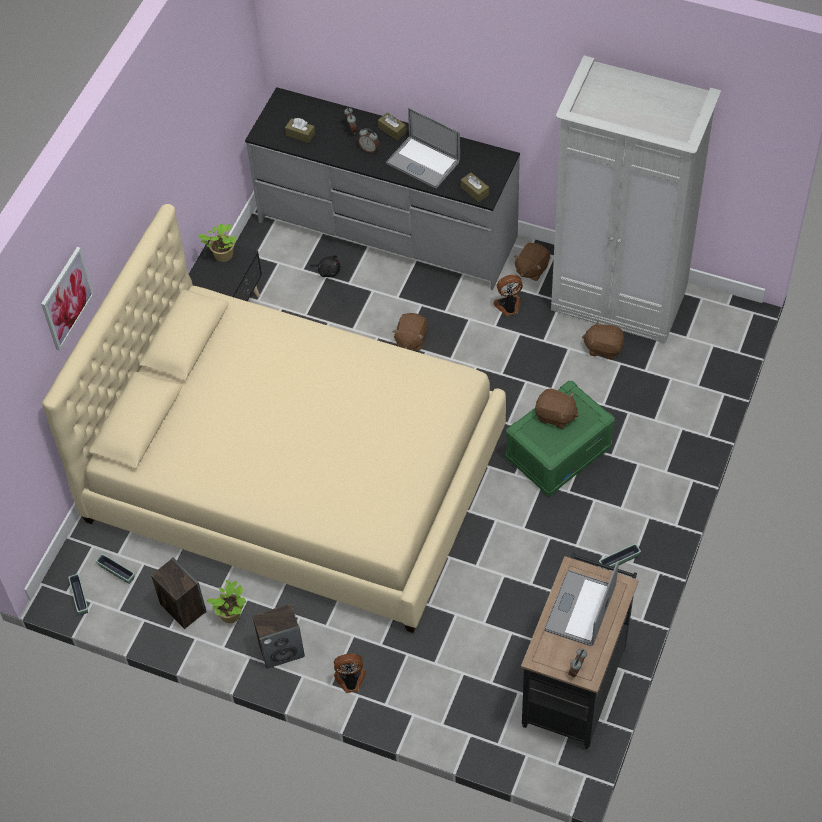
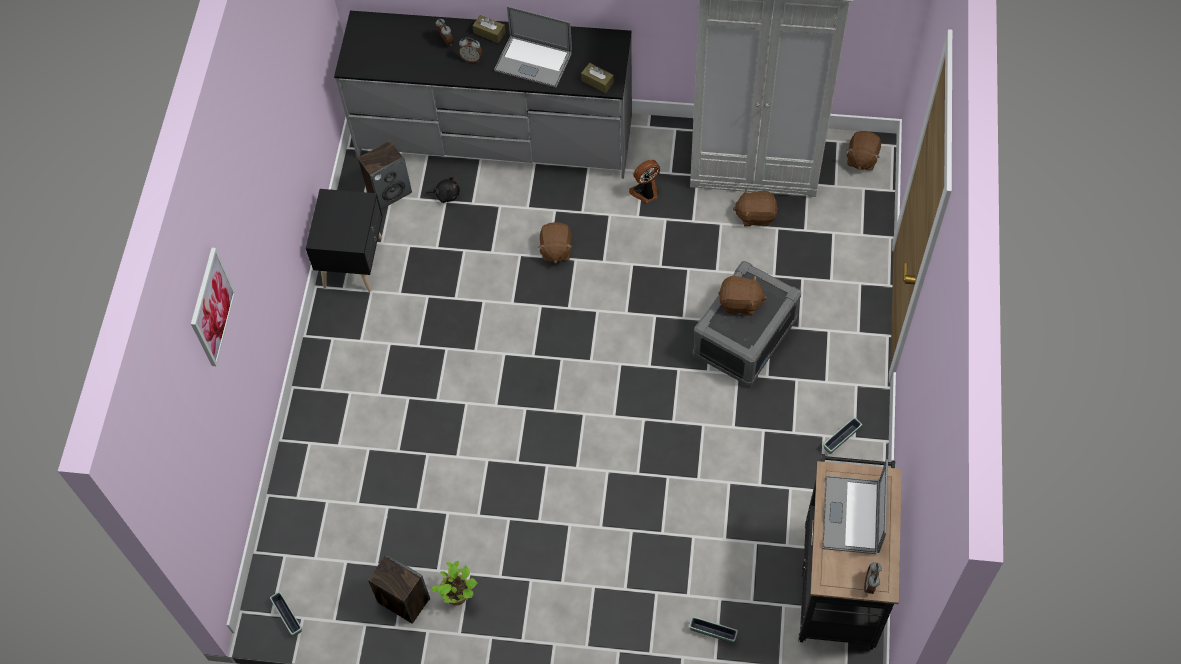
camera: 15 degrees left, 5 degrees up
(116, 572) = (319, 578): planter -> planter (712, 632)
(222, 256) = (339, 207): potted plant -> none
(282, 650) = (523, 621): speaker -> speaker (389, 191)
(295, 475) = (479, 425): beige bed -> none
(300, 134) = (392, 57): brown tissue box -> none
(350, 680) = (605, 636): fan -> none
(531, 269) = (657, 147): brown plush toy -> brown plush toy (861, 158)
(558, 452) = (744, 336): green storage box -> grey storage box

